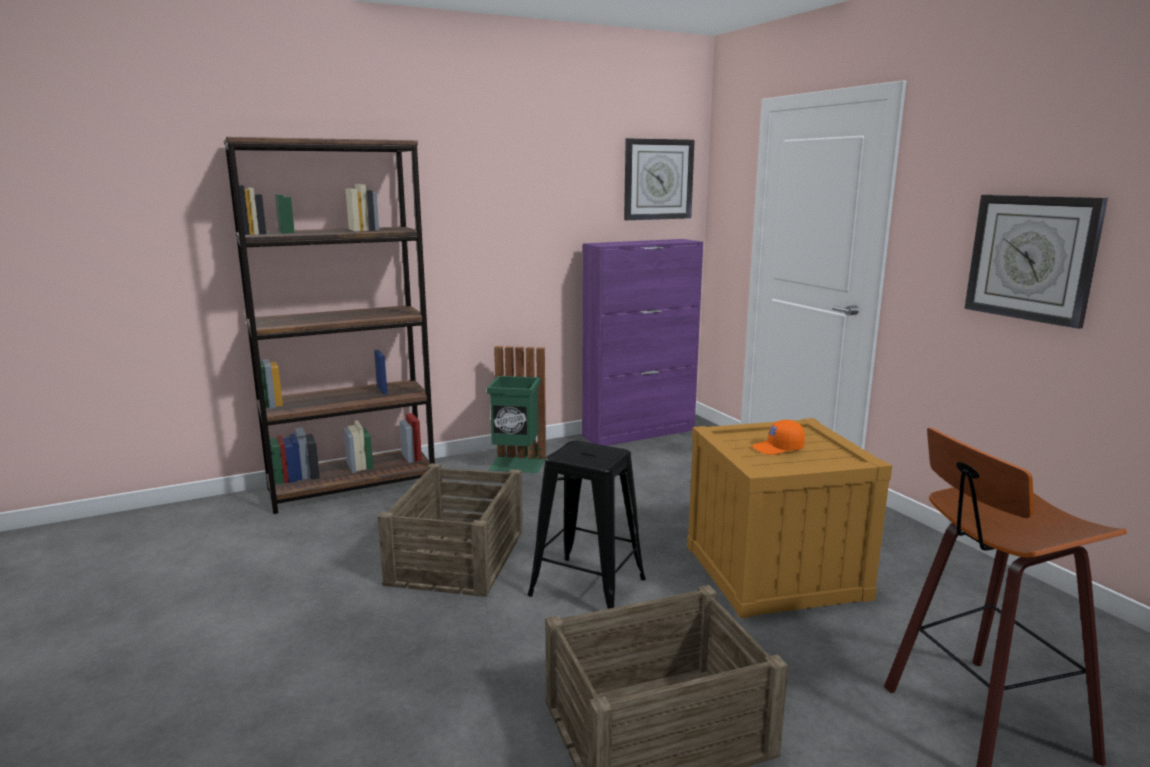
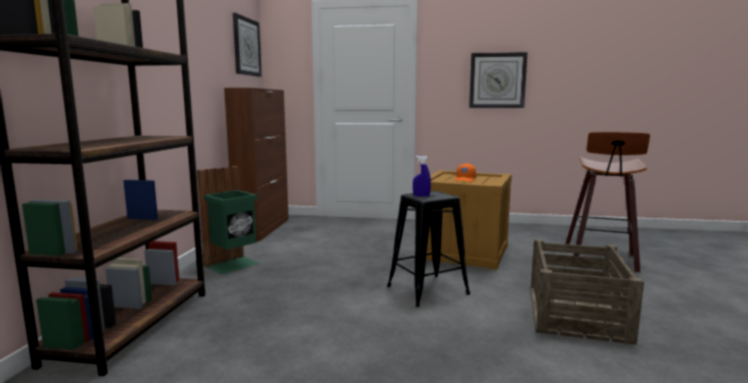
camera: 55 degrees left, 5 degrees down
(459, 556) = (335, 314): crate -> none
(578, 451) = (421, 196): none -> blue spray bottle
(639, 433) = (263, 229): purple cabinet -> brown cabinet

